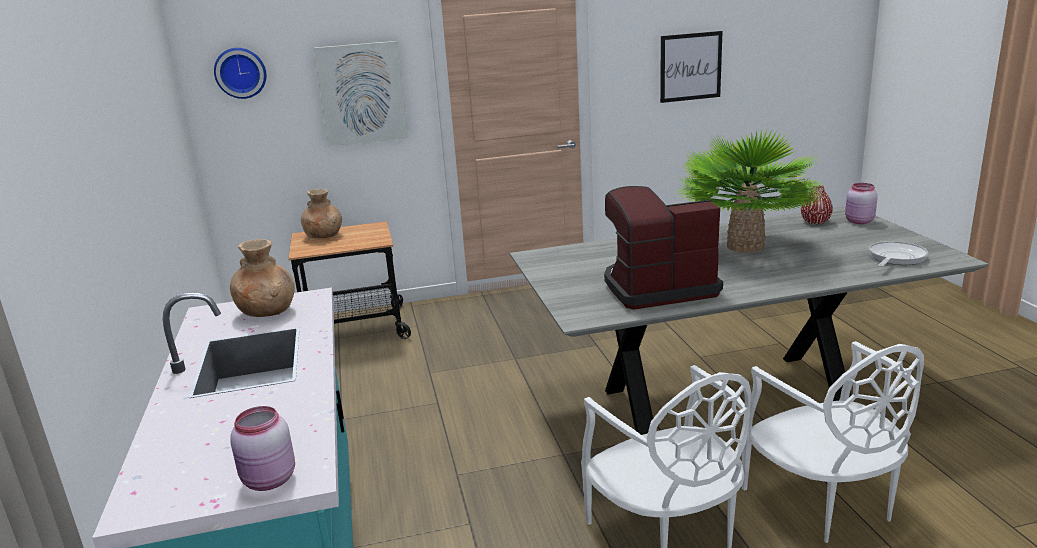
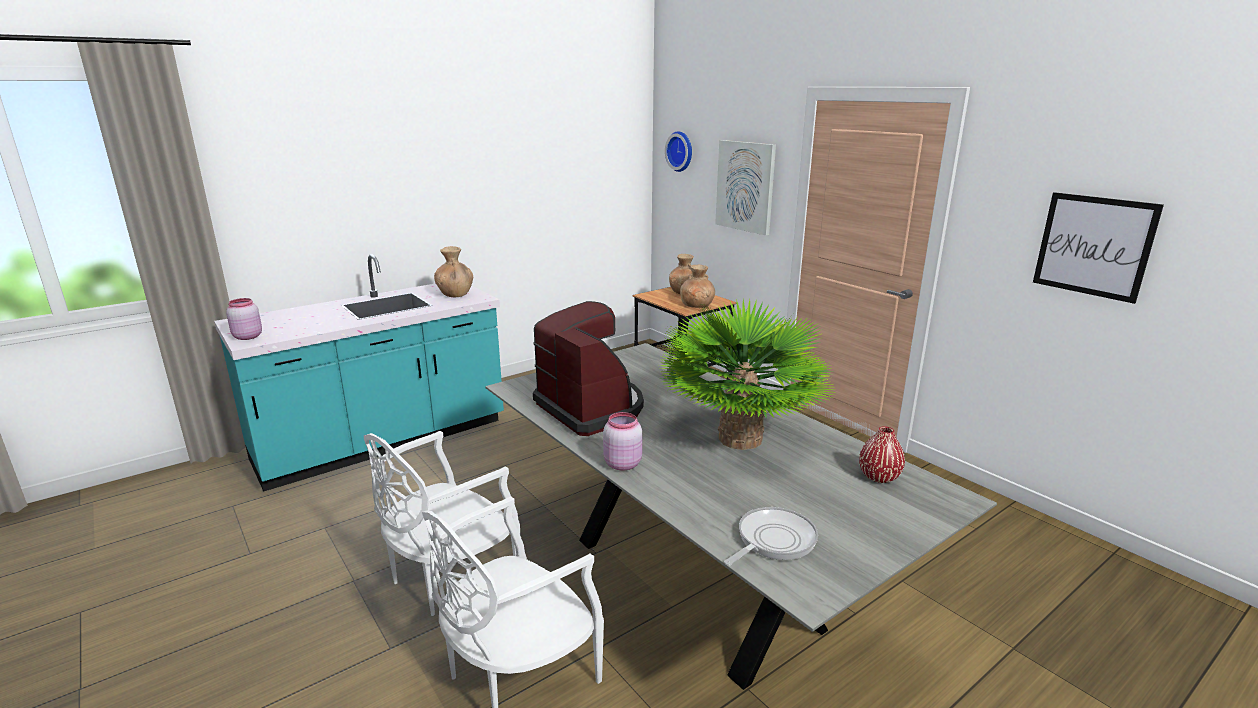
camera: 65 degrees right, 0 degrees up
(374, 236) = (697, 306): none -> brown vase
(858, 221) = (916, 509): pink jar -> pink jar (622, 463)
(895, 258) = (773, 540): frying pan -> frying pan turned 60 degrees counterclockwise

